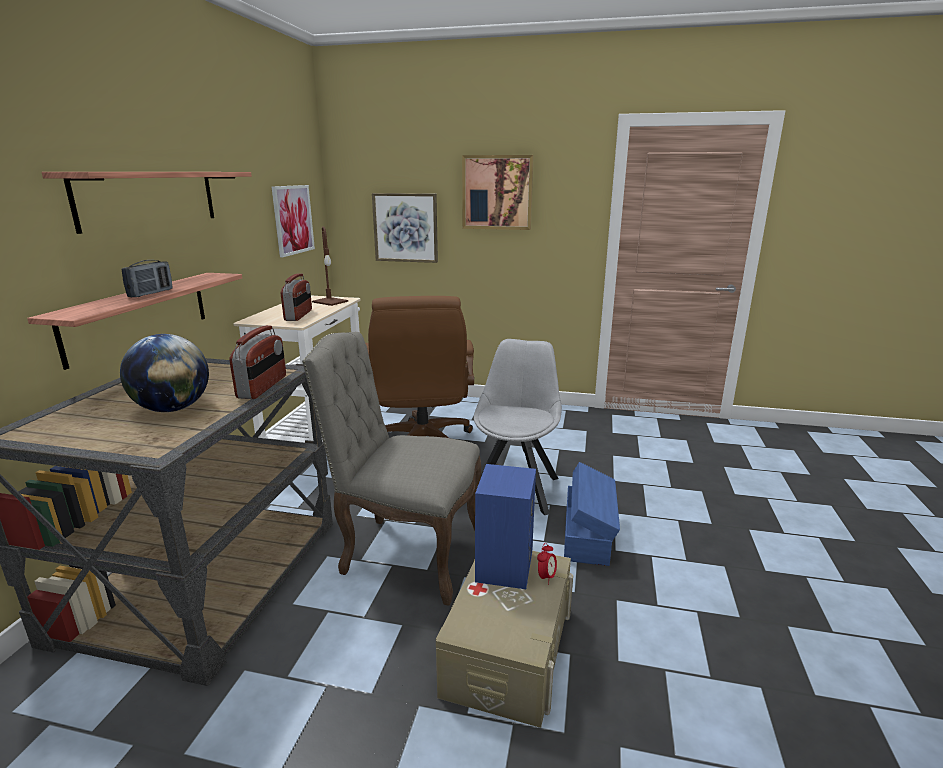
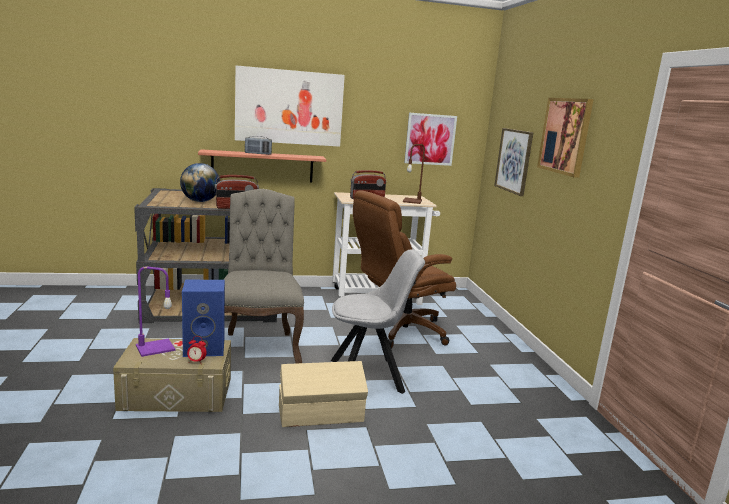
camera: 65 degrees right, 5 degrees down
(149, 198) = (289, 107): shelf -> picture
(488, 617) = (154, 348): none -> purple table lamp
(588, 534) = (321, 414): blue storage box -> beige storage box

